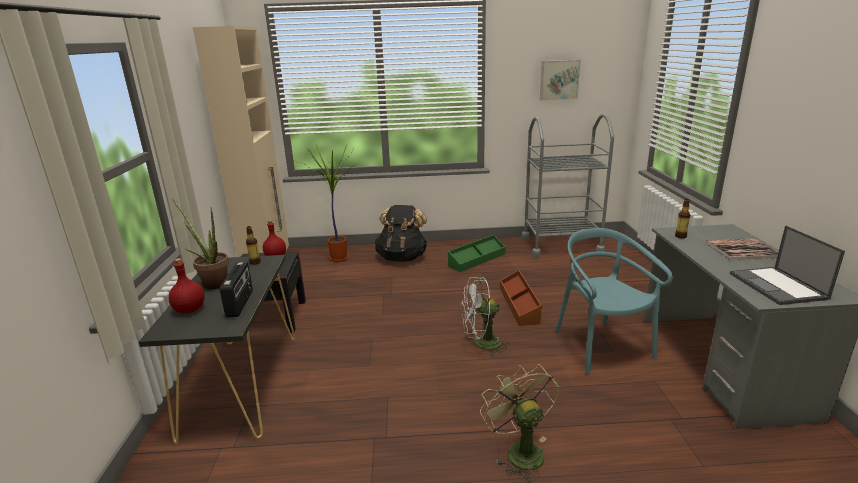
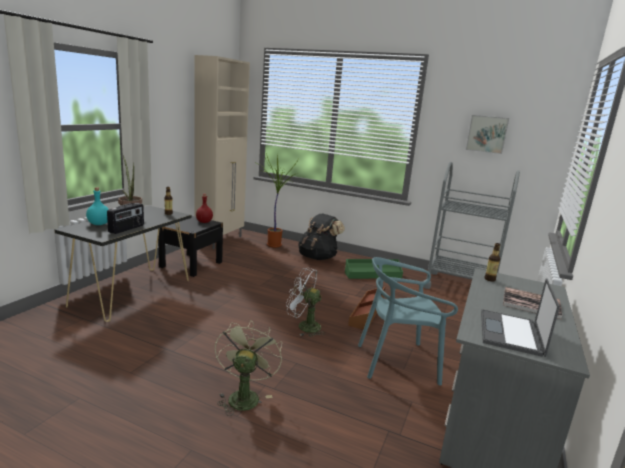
camera: 25 degrees right, 5 degrees down
(190, 309) = (99, 224): red bottle -> turquoise bottle
(601, 346) = (397, 362): turquoise chair -> turquoise chair turned 105 degrees counterclockwise

